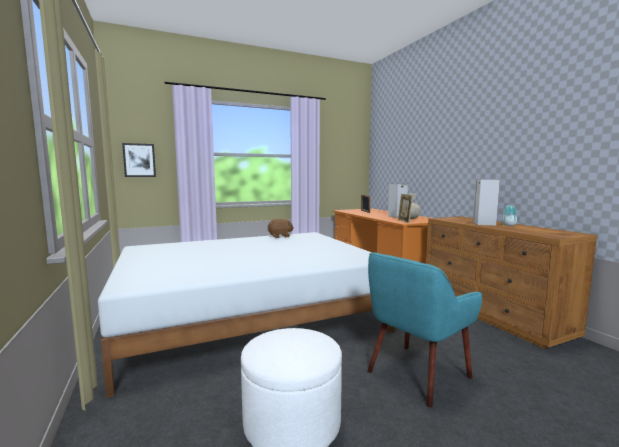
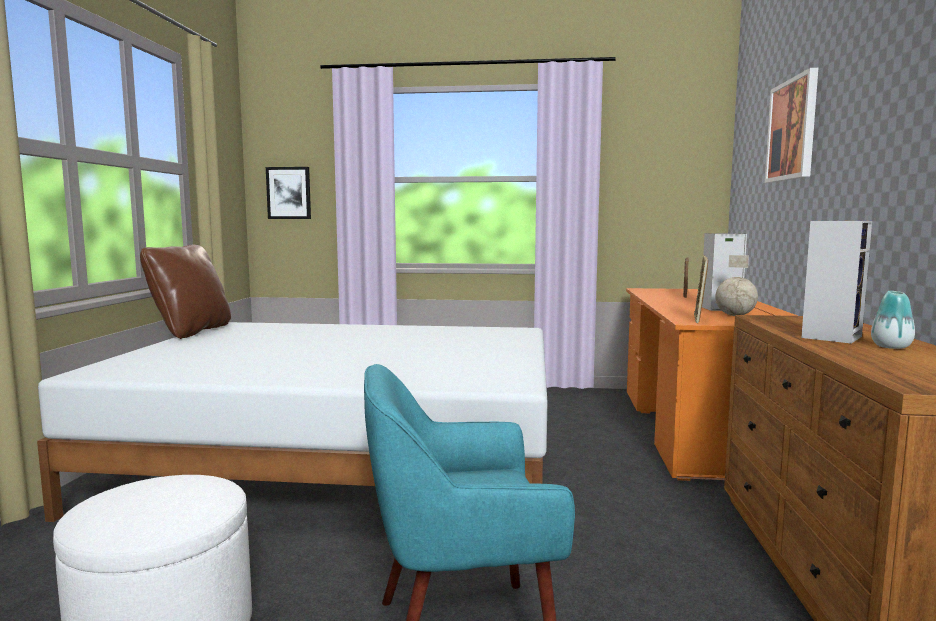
camera: 30 degrees right, 0 degrees up
(122, 254) = (191, 331): none -> brown pillow
(280, 236) = (455, 329): brown plush toy -> none
(417, 140) = (793, 130): none -> picture

